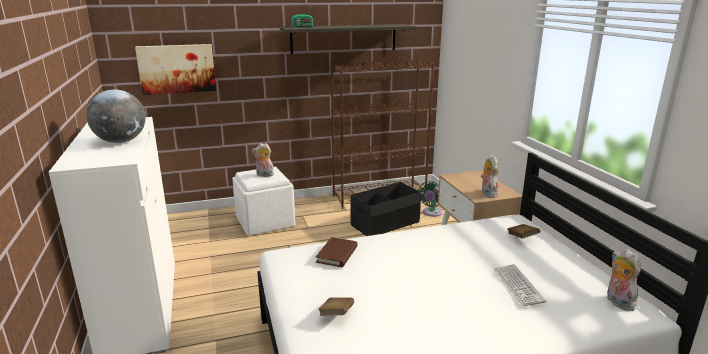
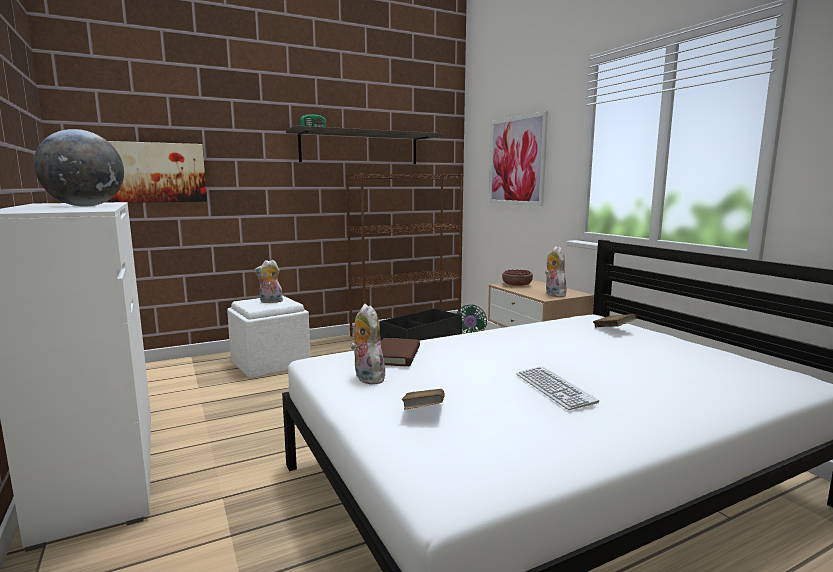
camera: 10 degrees left, 10 degrees down
(463, 177) = (516, 285): none -> bowl
(480, 57) = (516, 161): none -> picture
(518, 285) = (642, 366): keyboard -> keyboard (554, 388)
(617, 302) = (766, 373): plush toy -> plush toy (366, 378)

